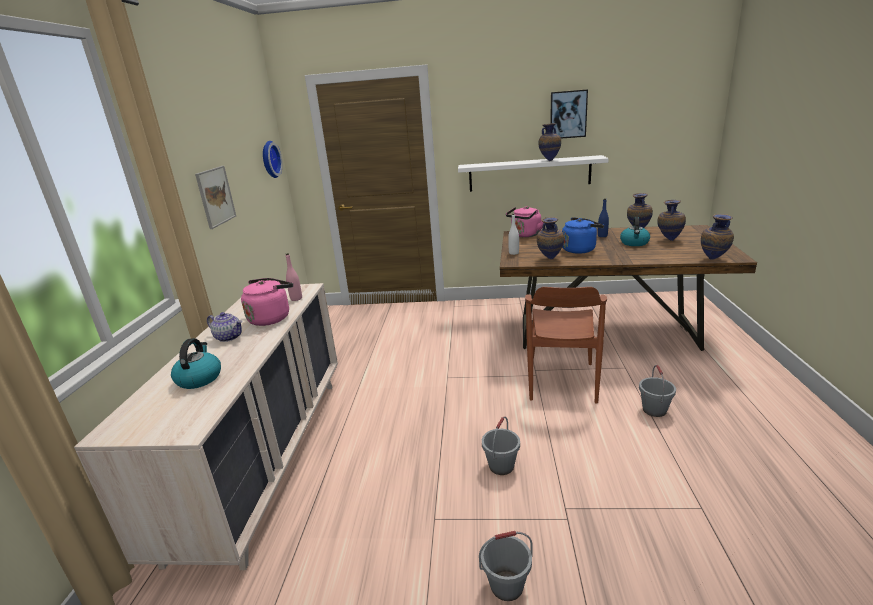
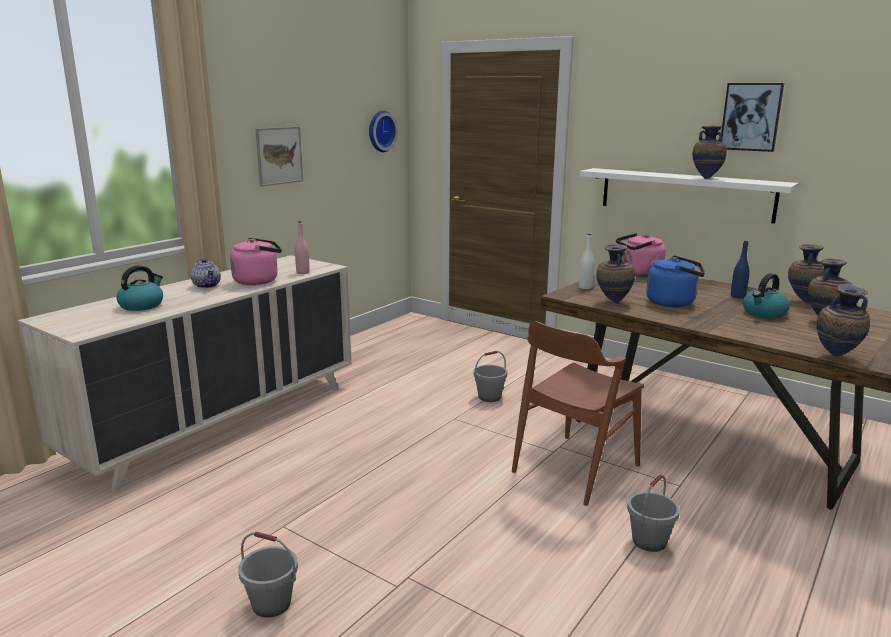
camera: 30 degrees right, 5 degrees down
(501, 466) = (398, 514): grey bucket -> grey bucket (489, 397)

